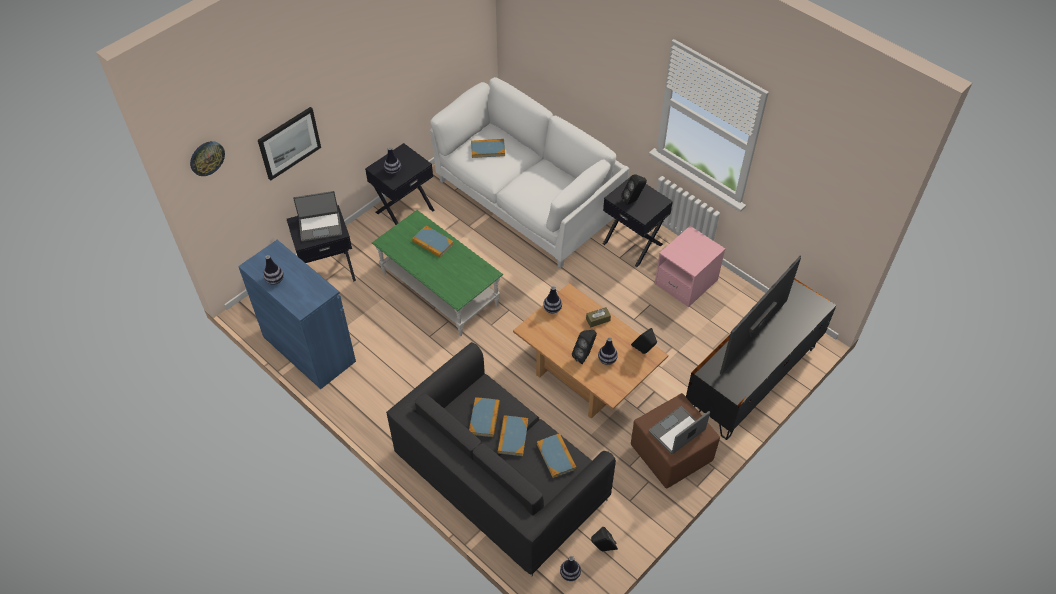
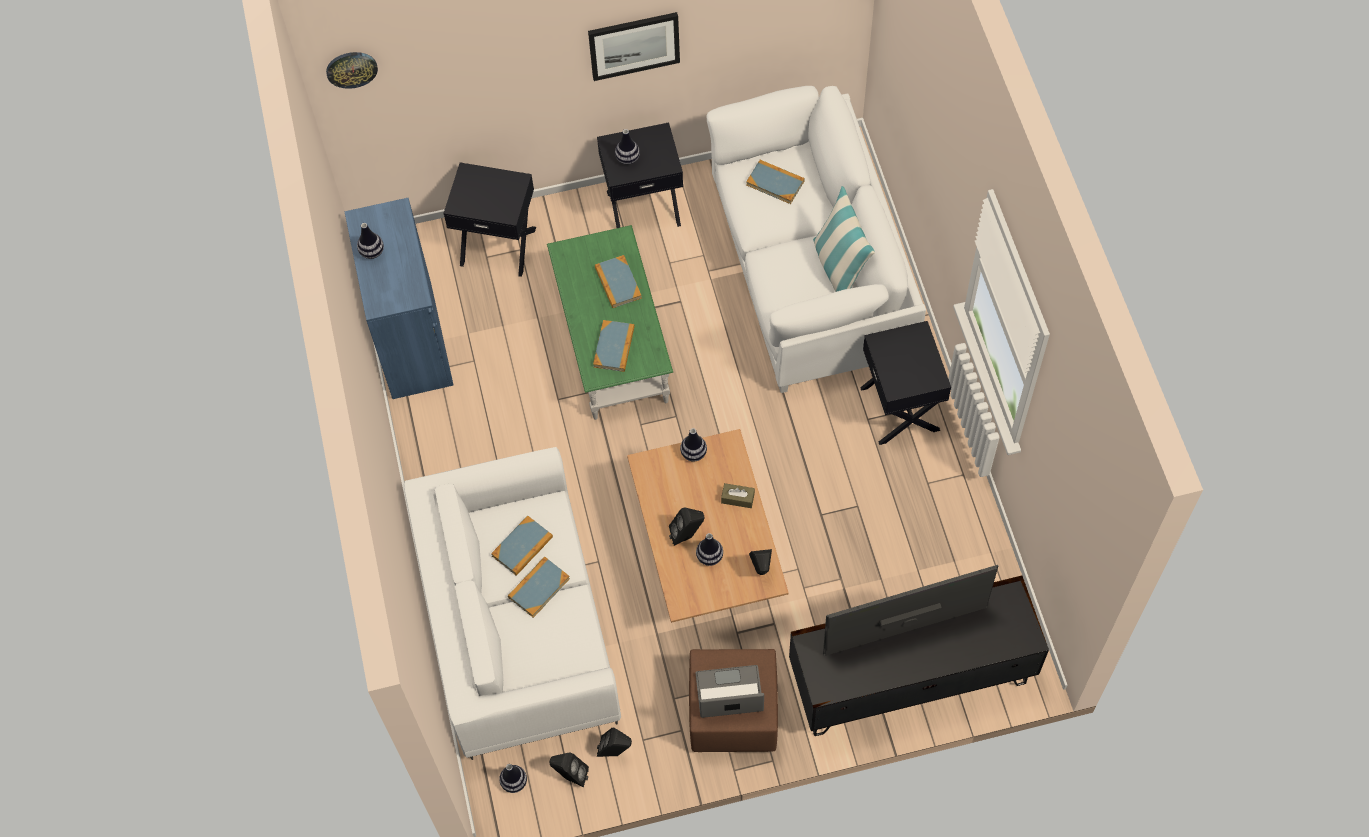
camera: 35 degrees right, 10 degrees up
(289, 143) = (480, 79): picture -> picture (634, 45)
(320, 226) = (491, 194): laptop -> none
(500, 477) = (517, 624): black sofa -> white sofa
(556, 456) = (570, 640): book -> book (614, 347)
(558, 175) = (839, 268): none -> pillow
(633, 201) = (898, 359): black speaker -> black speaker (615, 752)
(686, 282) = (928, 501): pink nightstand -> none

